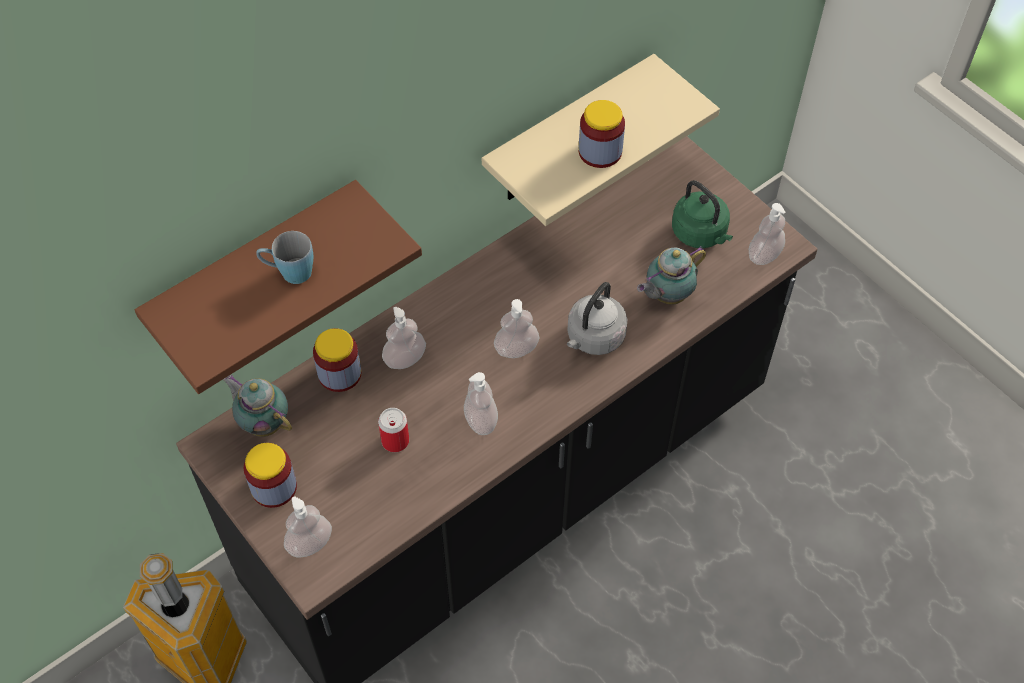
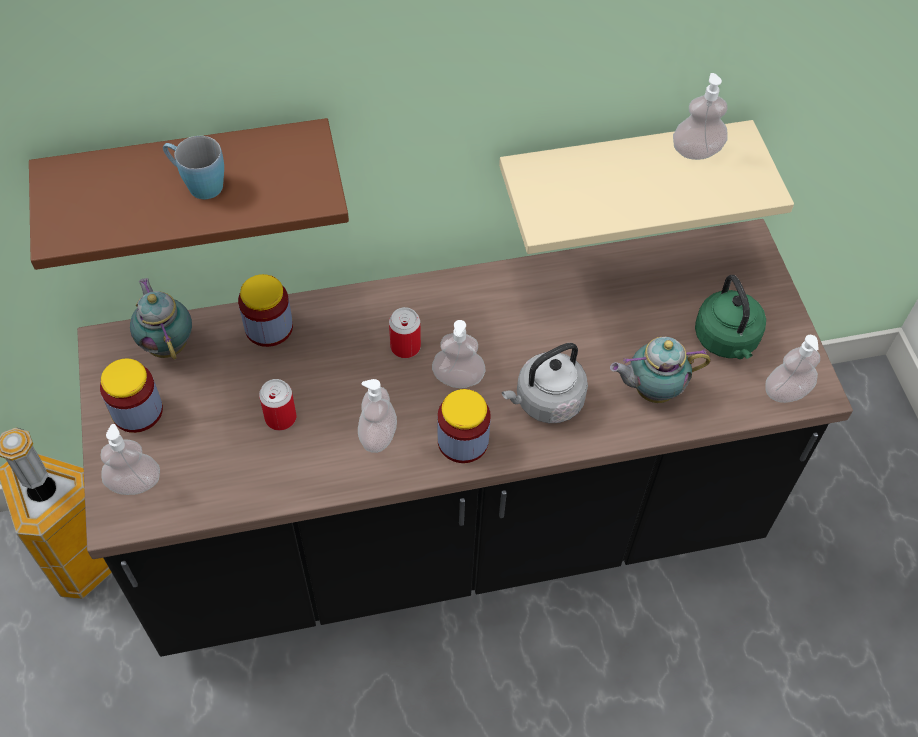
camera: 25 degrees right, 0 degrees up
(405, 359) = (340, 340): soap dispenser -> soap dispenser (696, 151)
(460, 342) = (405, 347): none -> can
(600, 151) = (630, 198): jar -> jar (463, 441)

